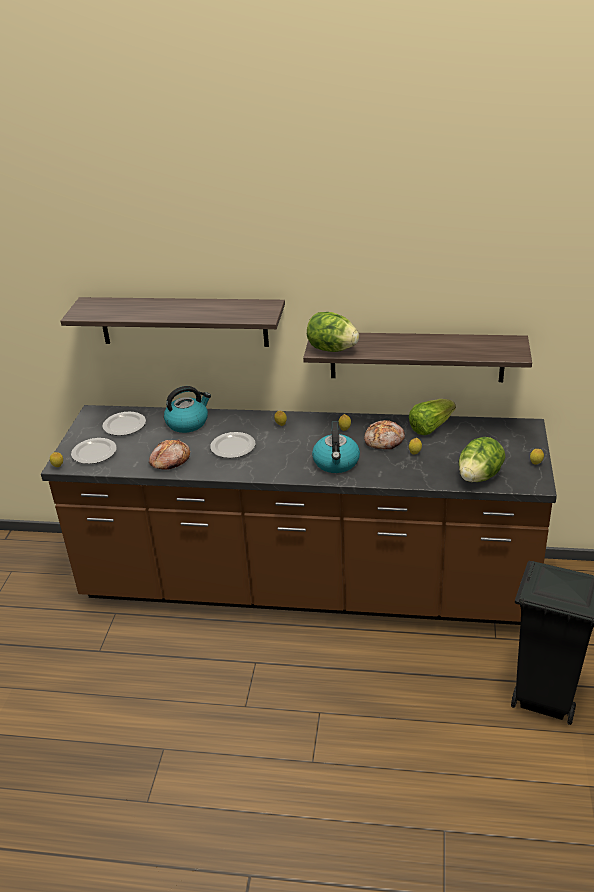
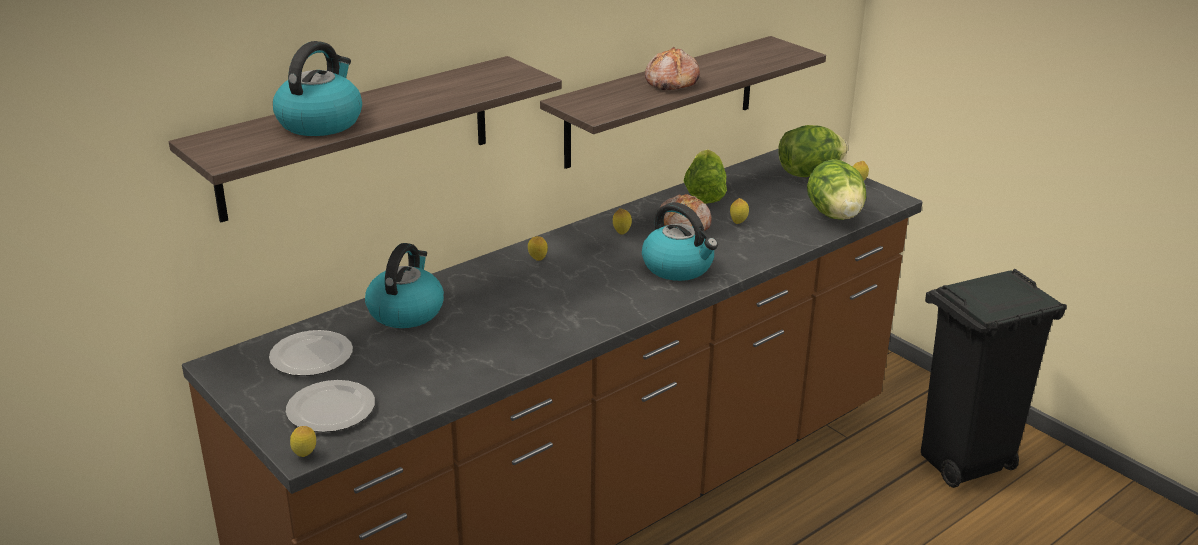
camera: 50 degrees left, 5 degrees down
(139, 309) = (320, 122): none -> kettle
(169, 460) = (469, 362): bread -> bread (670, 82)
(232, 446) = (523, 308): plate -> none
(332, 349) = (609, 107): lettuce -> lettuce (809, 173)

